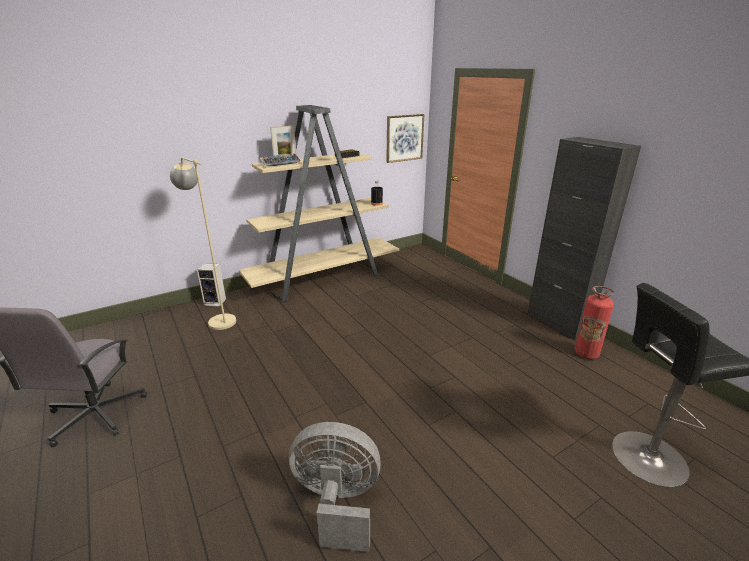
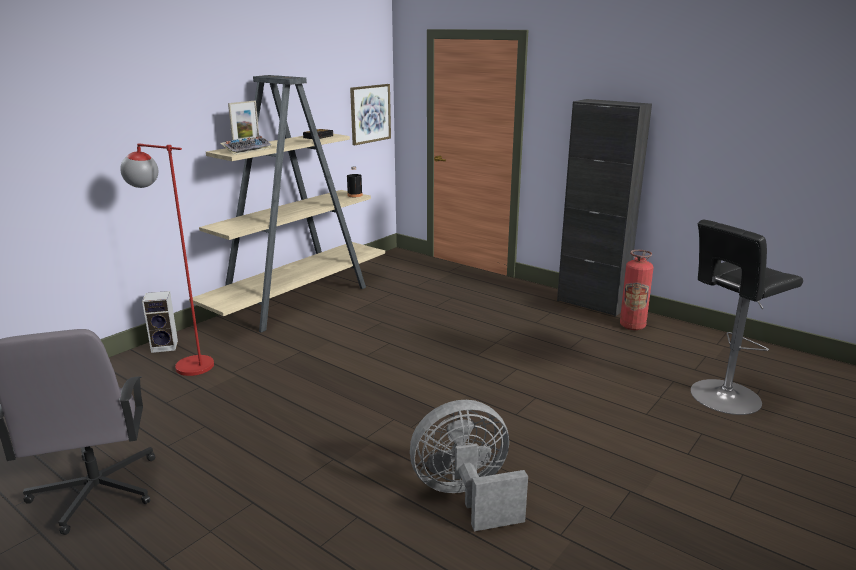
camera: 20 degrees left, 5 degrees down
(217, 319) = (184, 364): beige floor lamp -> red floor lamp

